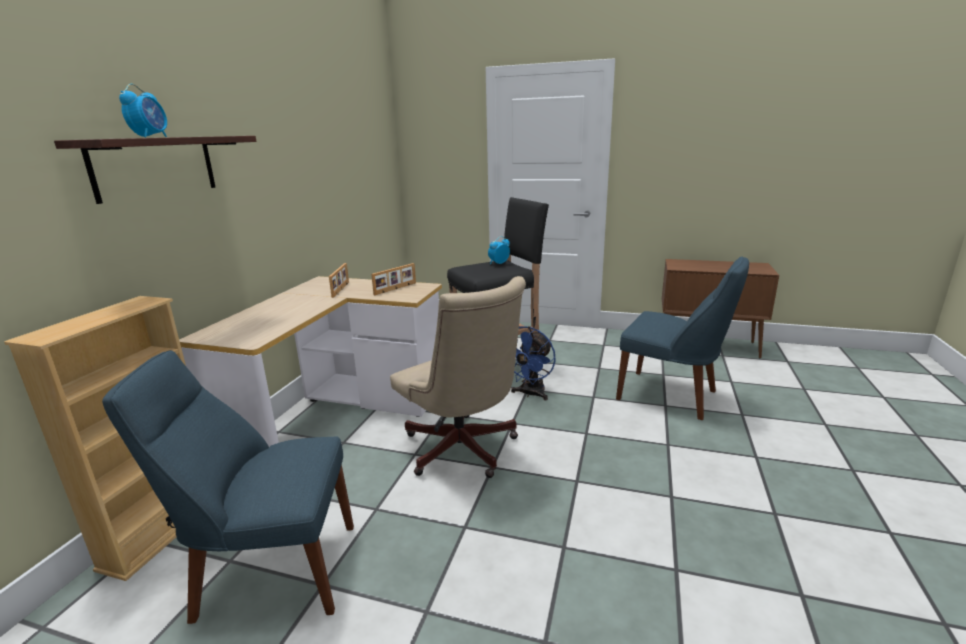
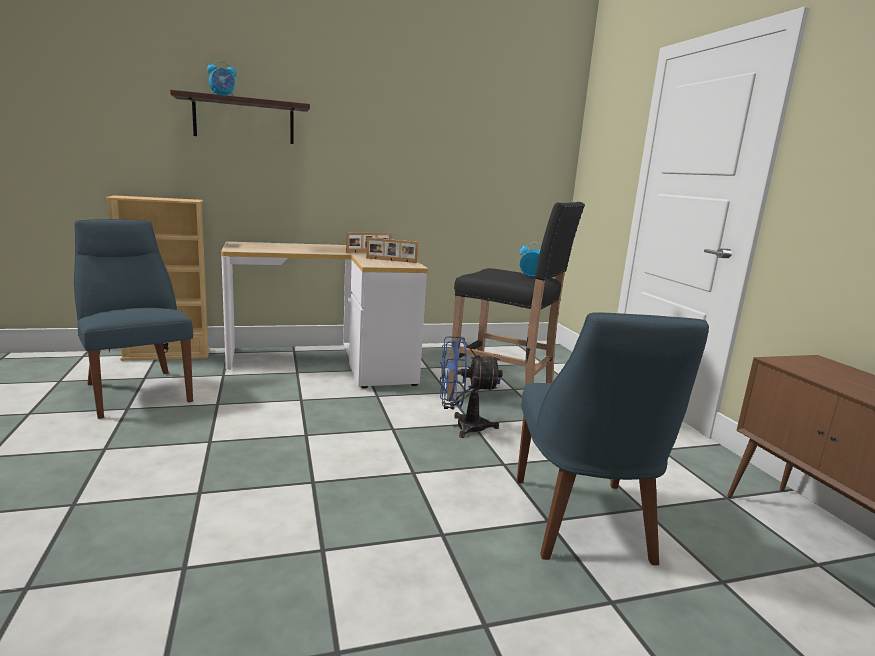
camera: 55 degrees right, 5 degrees down
(463, 452) = (320, 417): beige office chair -> none

